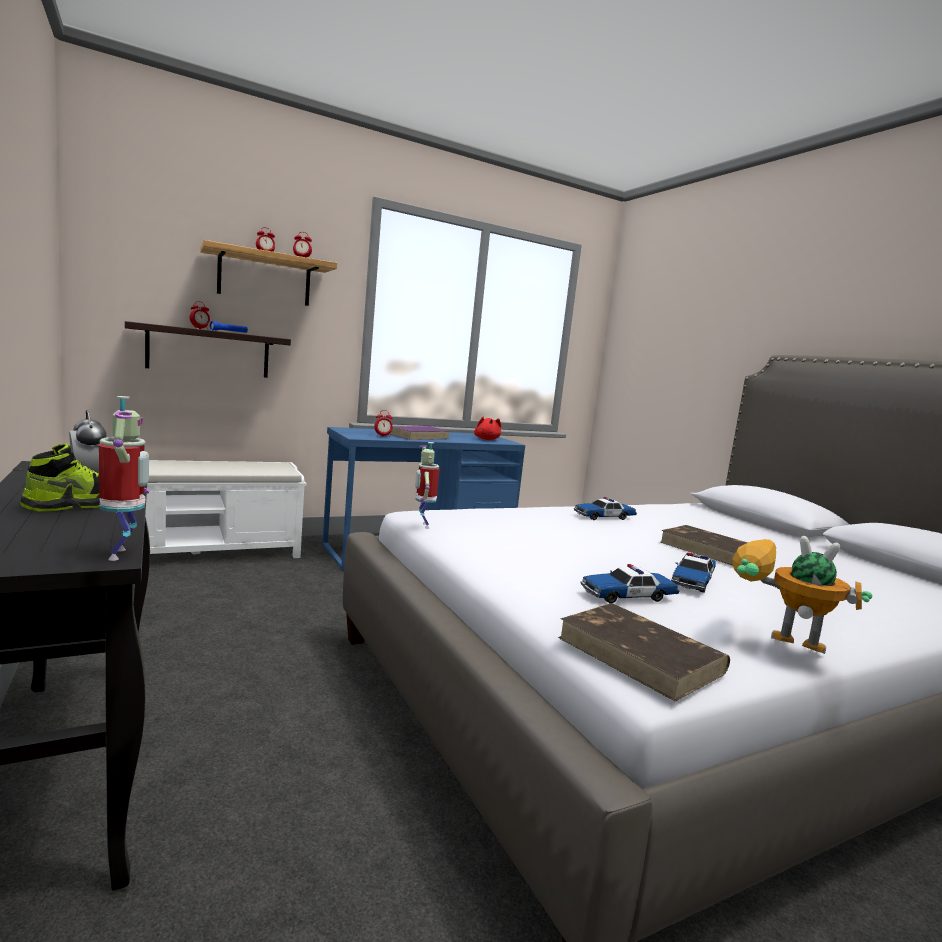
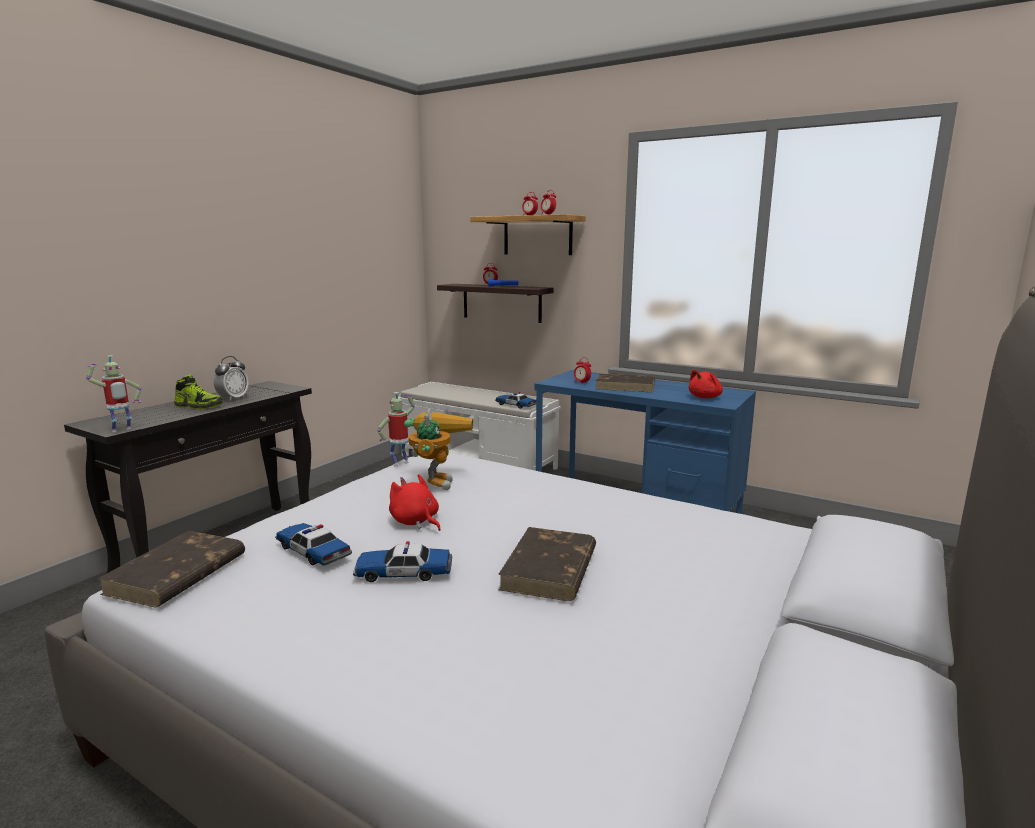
camera: 60 degrees right, 5 degrees up
(419, 436) = (626, 386): purple book -> brown book
(587, 555) = (415, 522): none -> red plush toy
(604, 517) = (585, 504): toy car -> toy car (515, 405)
(772, 647) = (242, 627): toy robot -> toy robot (436, 480)

